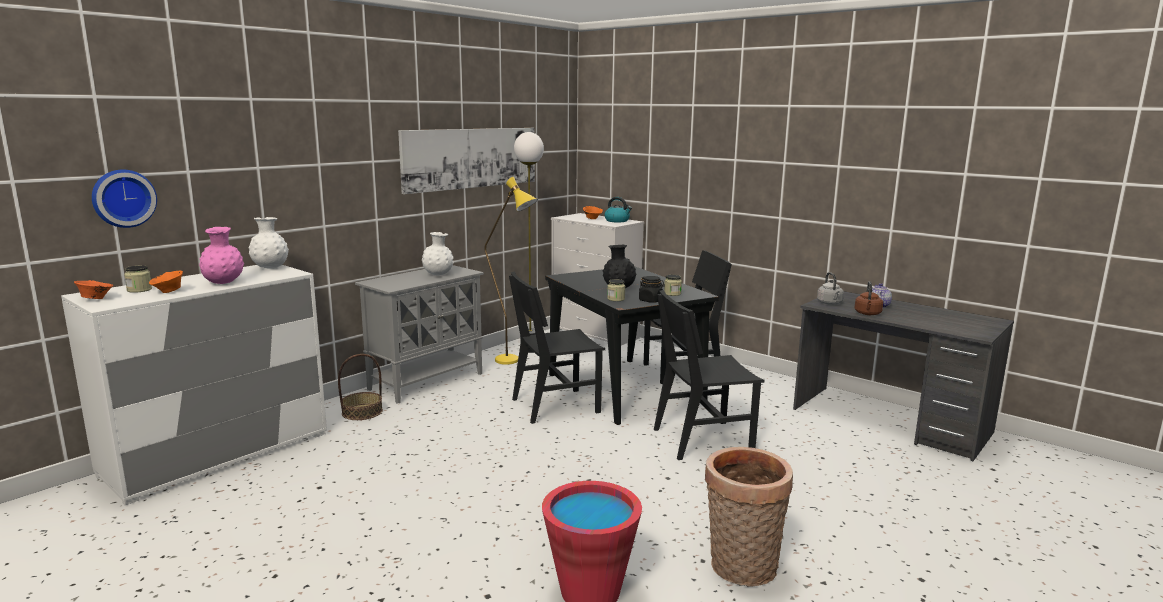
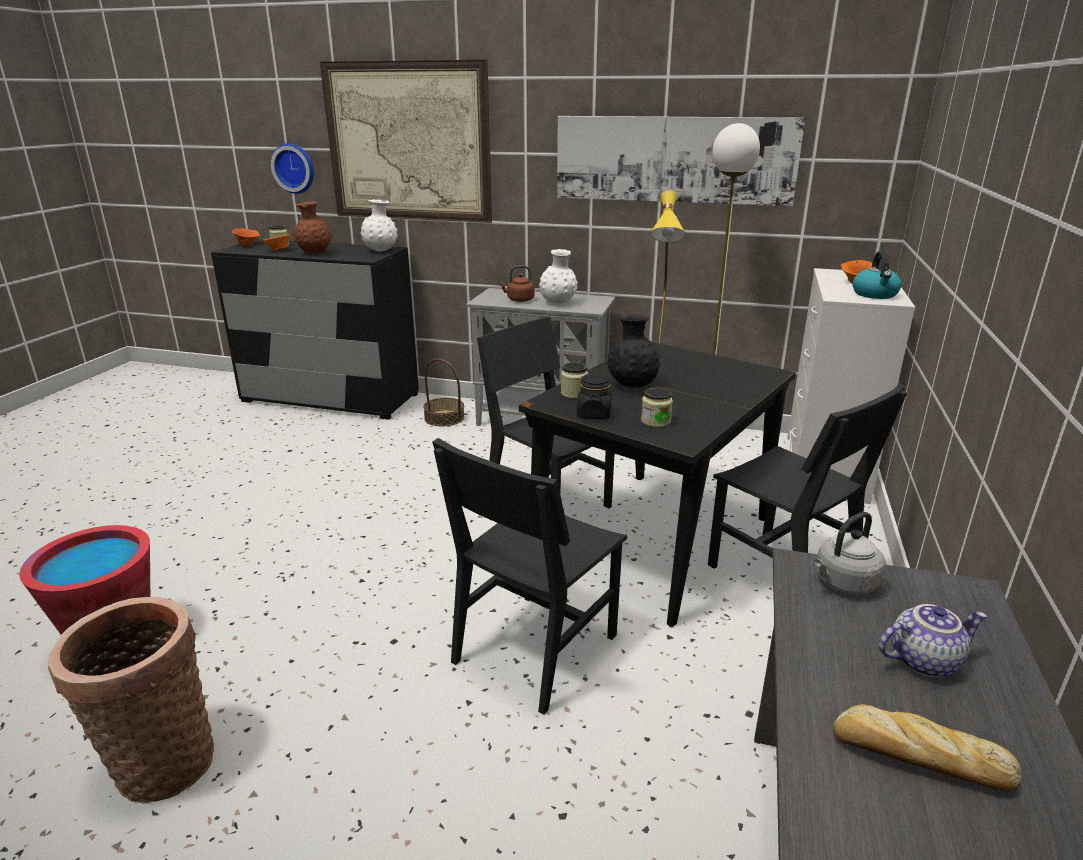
camera: 65 degrees right, 10 degrees up
(218, 454) = (330, 398): white dresser -> black dresser
(223, 283) = (315, 253): pink vase -> brown vase
(268, 159) = (408, 143): none -> picture
(702, 439) = (535, 648): black chair -> black chair turned 105 degrees counterclockwise
(867, 314) = (815, 647): brown kettle -> brown kettle (519, 300)
(922, 316) = (917, 758): none -> bread

